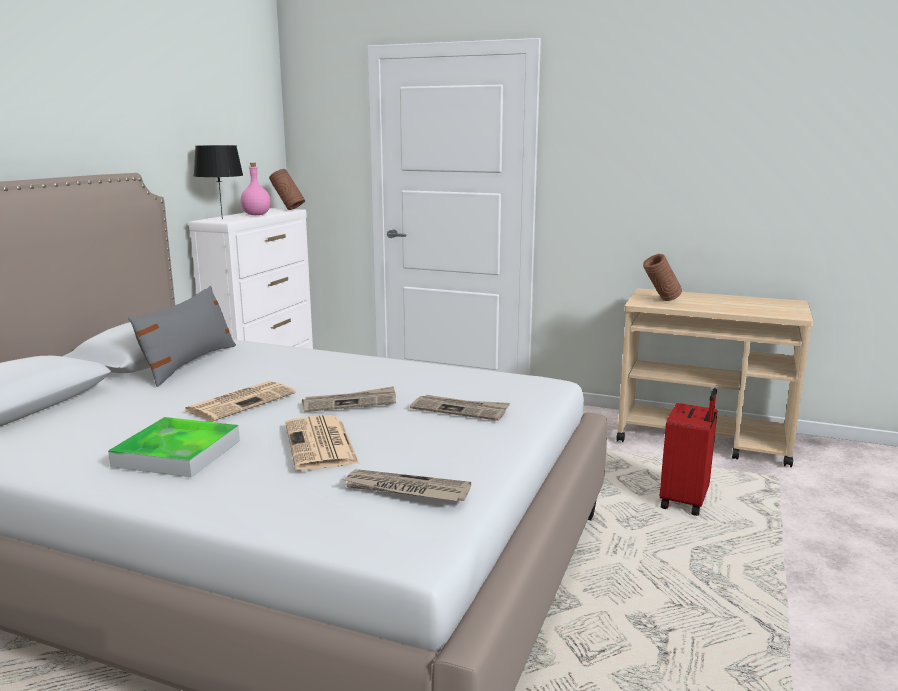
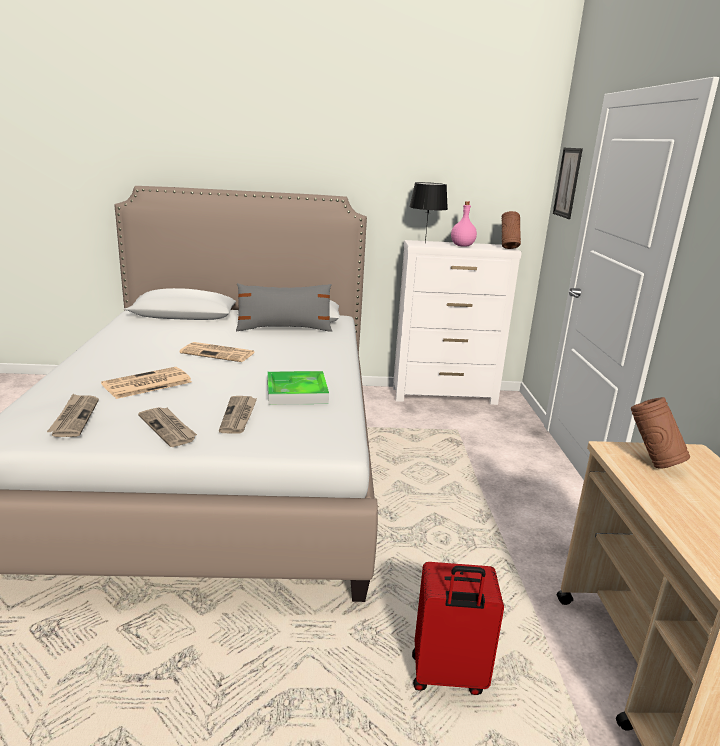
camera: 65 degrees right, 5 degrees up
(177, 453) = (130, 356): tray -> tray (296, 392)
(321, 133) = (567, 182): none -> picture
(350, 403) = (233, 380): newspaper -> newspaper (168, 428)

